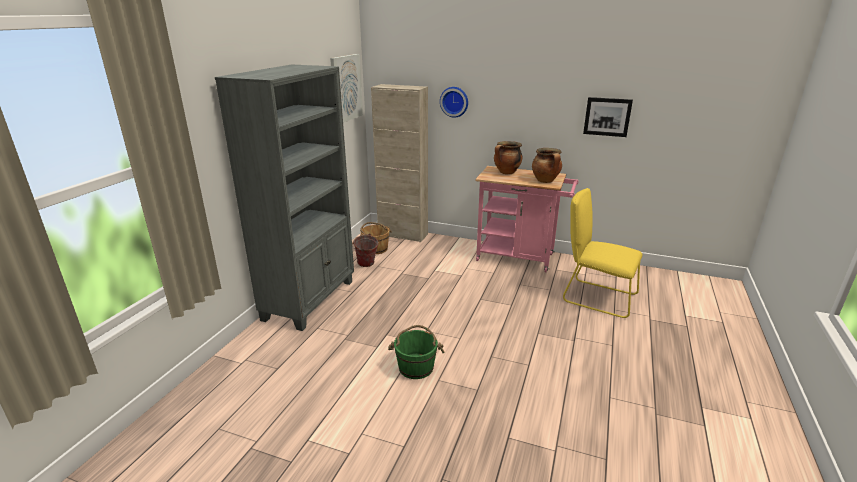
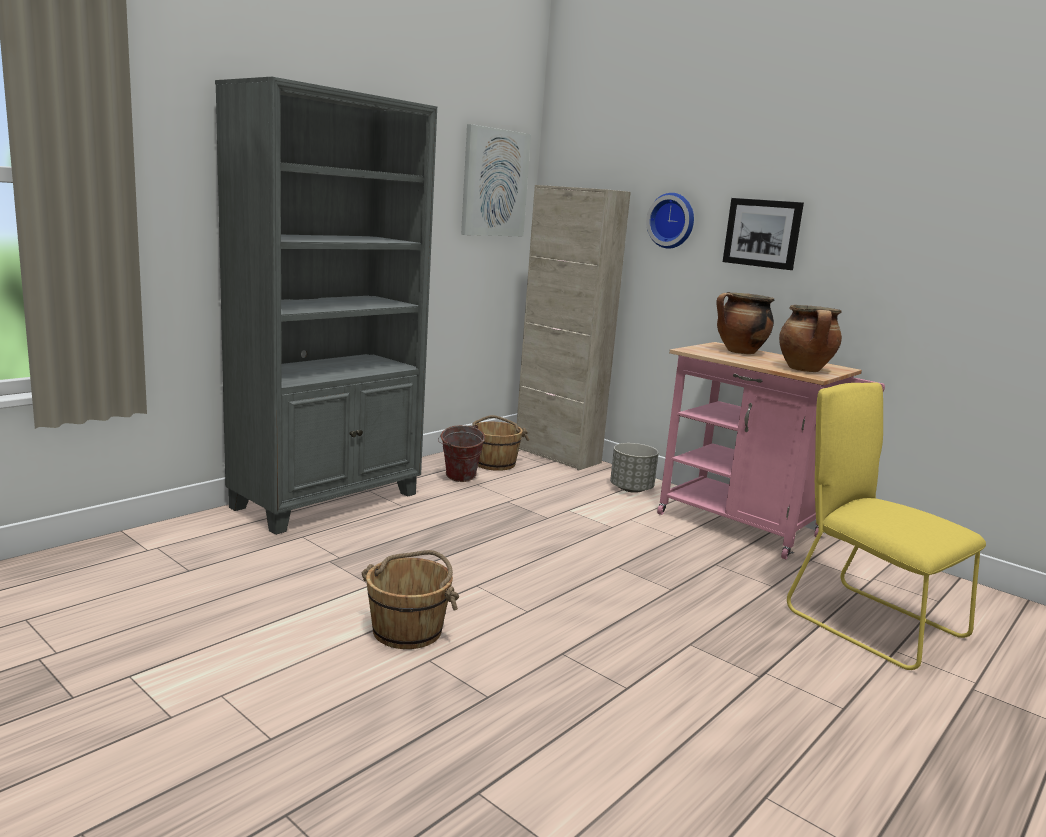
camera: 20 degrees right, 10 degrees down
(416, 367) = (408, 630): green bucket -> brown bucket
(454, 248) = (631, 489): none -> grey planter
(607, 116) = (956, 257): picture -> picture (762, 233)

